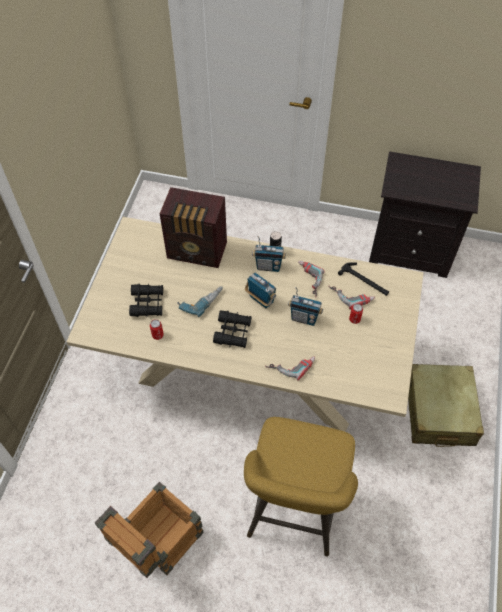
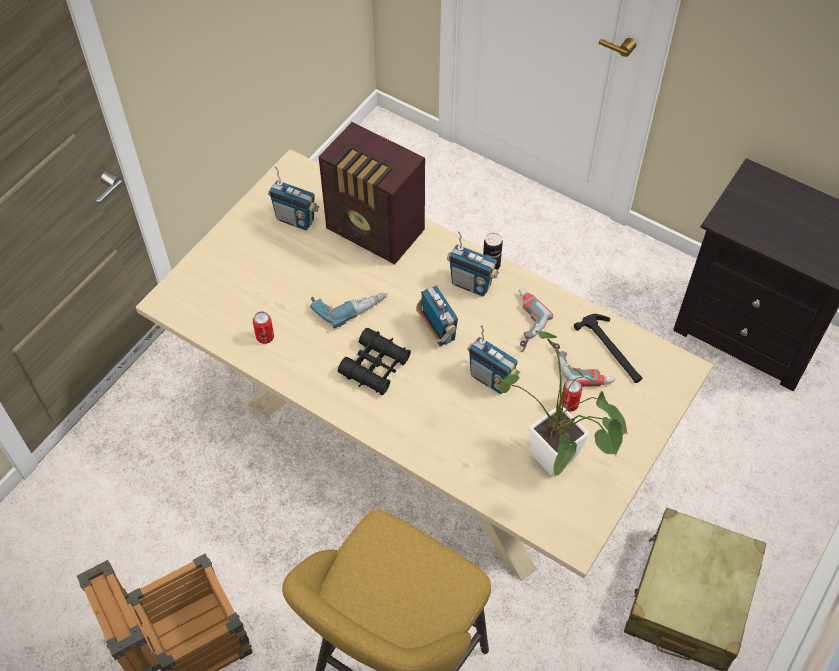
camera: 20 degrees right, 0 degrees up
(145, 258) = (296, 219): none -> radio
(147, 303) = (270, 286): black binoculars -> none
(290, 364) = (440, 440): power drill -> none
(364, 357) = (559, 466): none -> potted plant

